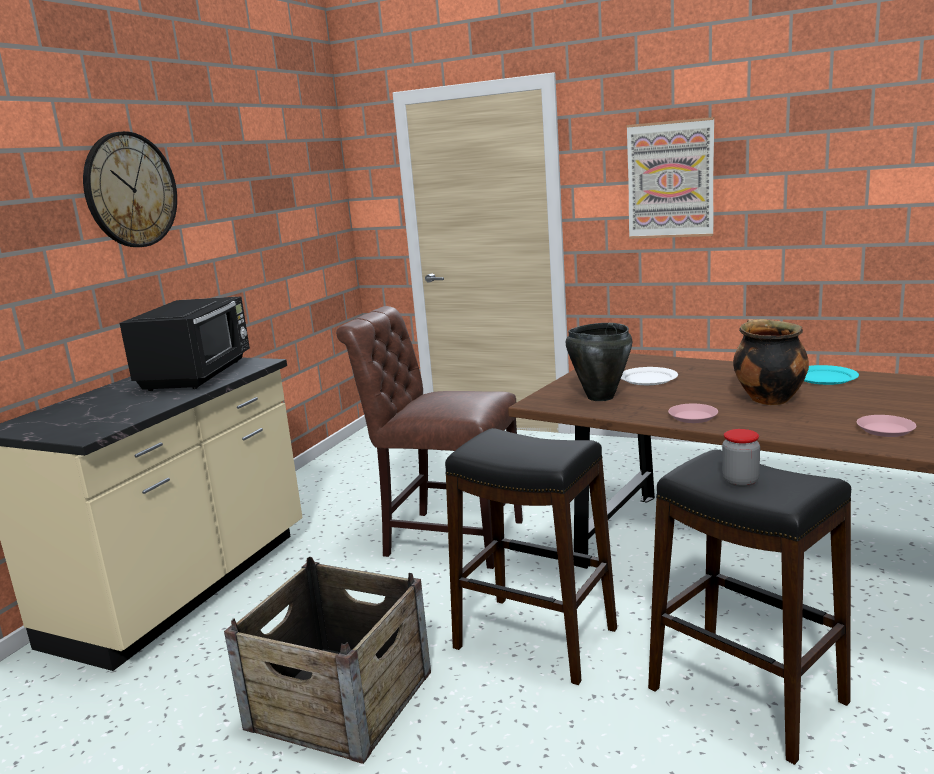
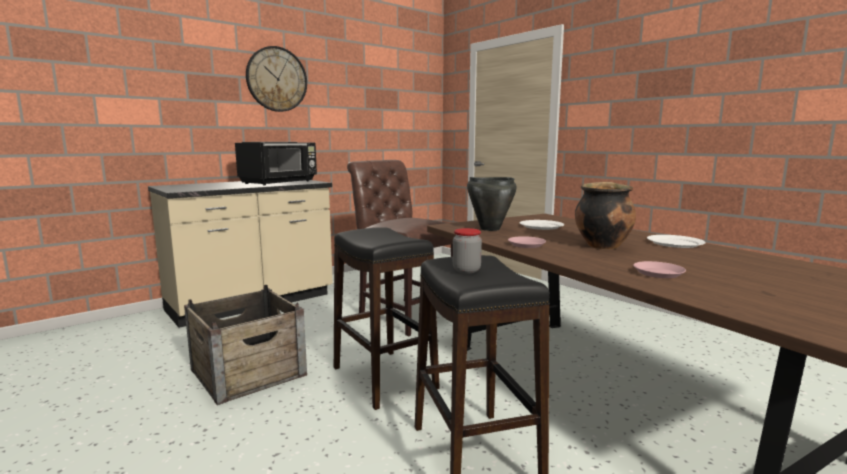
camera: 25 degrees right, 5 degrees down
(670, 180) = (632, 99): picture -> none
(824, 377) = (675, 243): turquoise plate -> white plate

